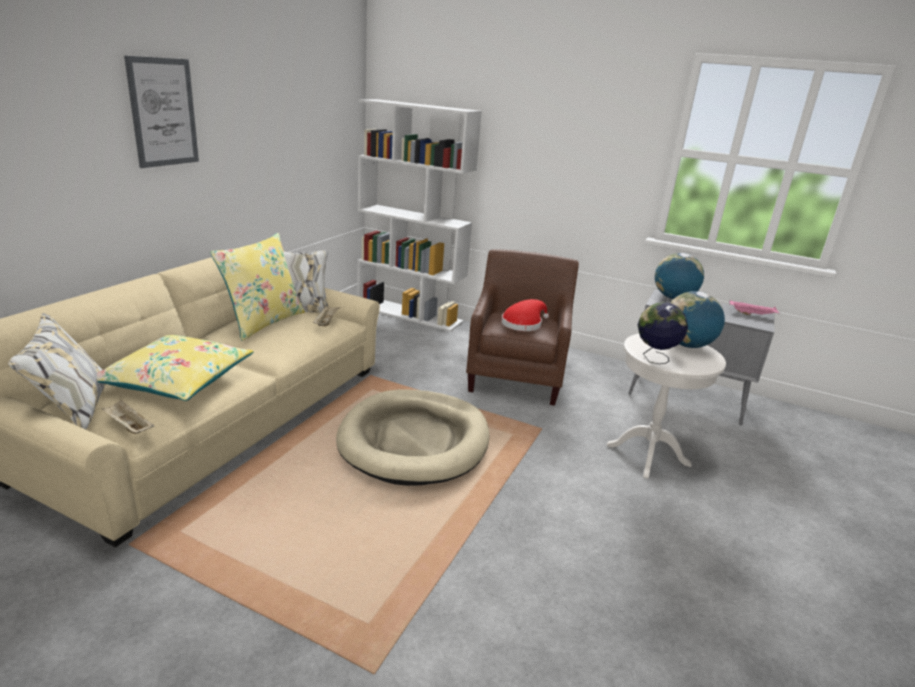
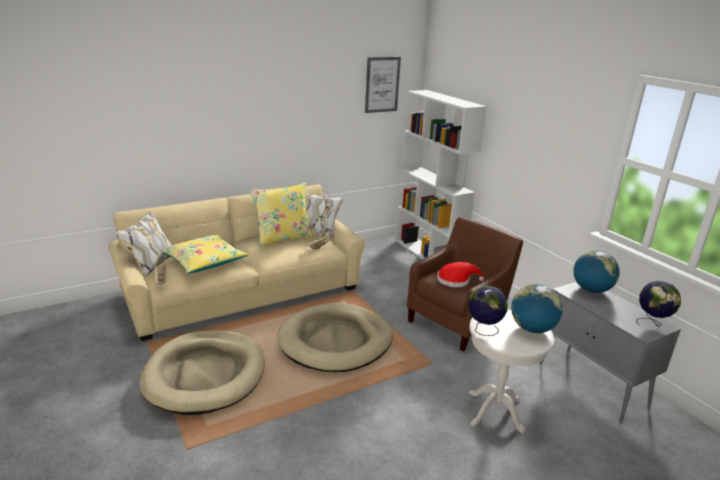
camera: 35 degrees right, 0 degrees up
(163, 112) = (246, 104): picture -> picture (382, 84)
(285, 553) = (205, 374): none -> beige dog bed
(752, 314) = (652, 323): pink tray -> globe

